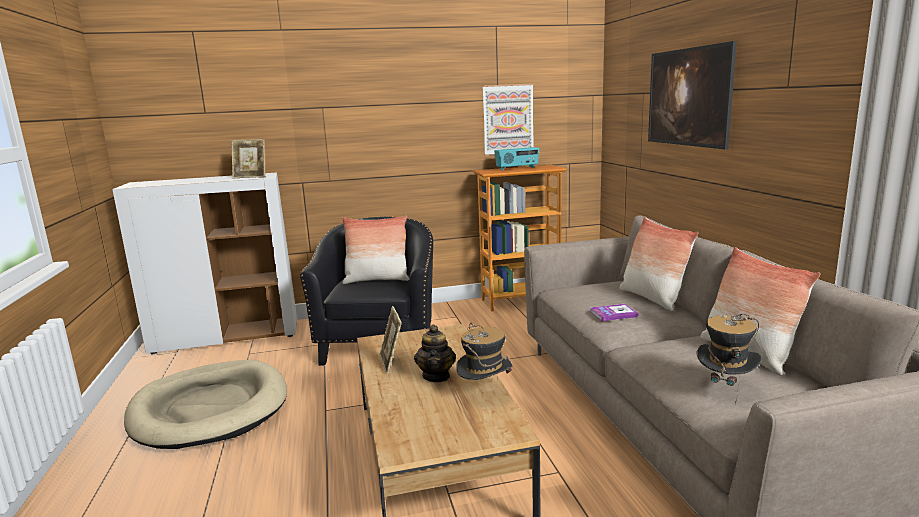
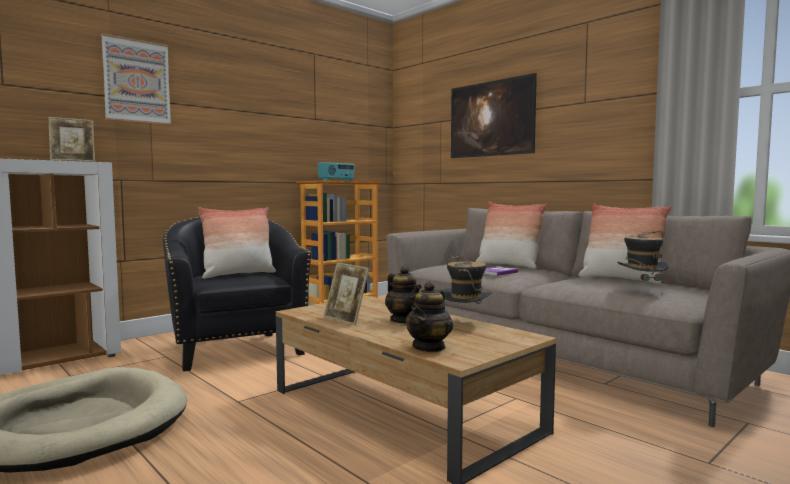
camera: 30 degrees left, 10 degrees down
(400, 425) = (429, 347): none -> teapot
(508, 119) = (324, 138): picture -> picture (137, 81)

